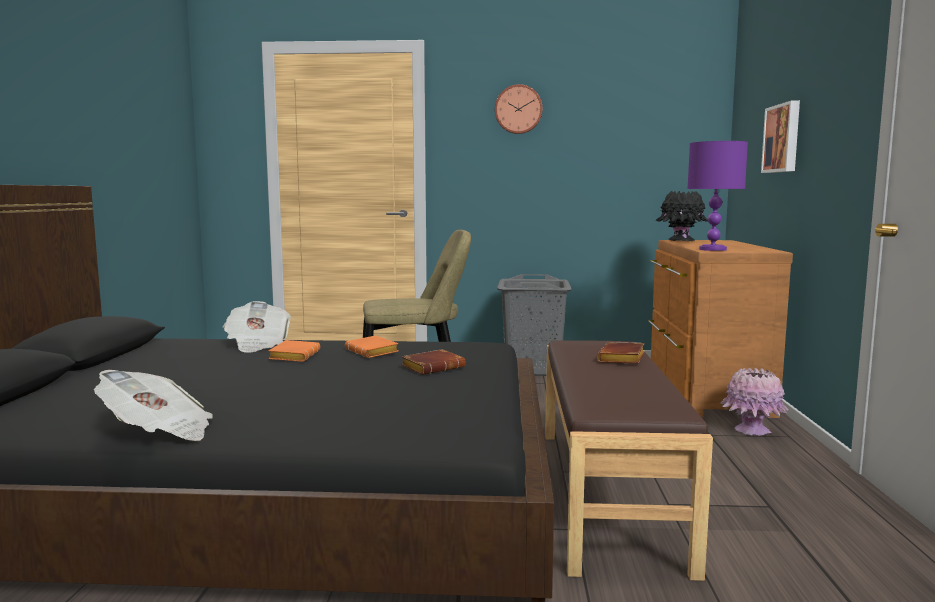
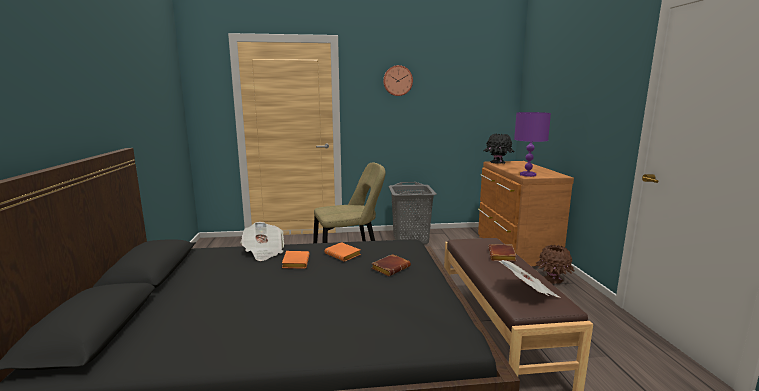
camera: 10 degrees left, 5 degrees up
(159, 432) = (252, 353): newspaper -> newspaper (527, 293)
(752, 431) = (553, 280): pink vase -> brown vase
(783, 138) = (564, 108): picture -> none

